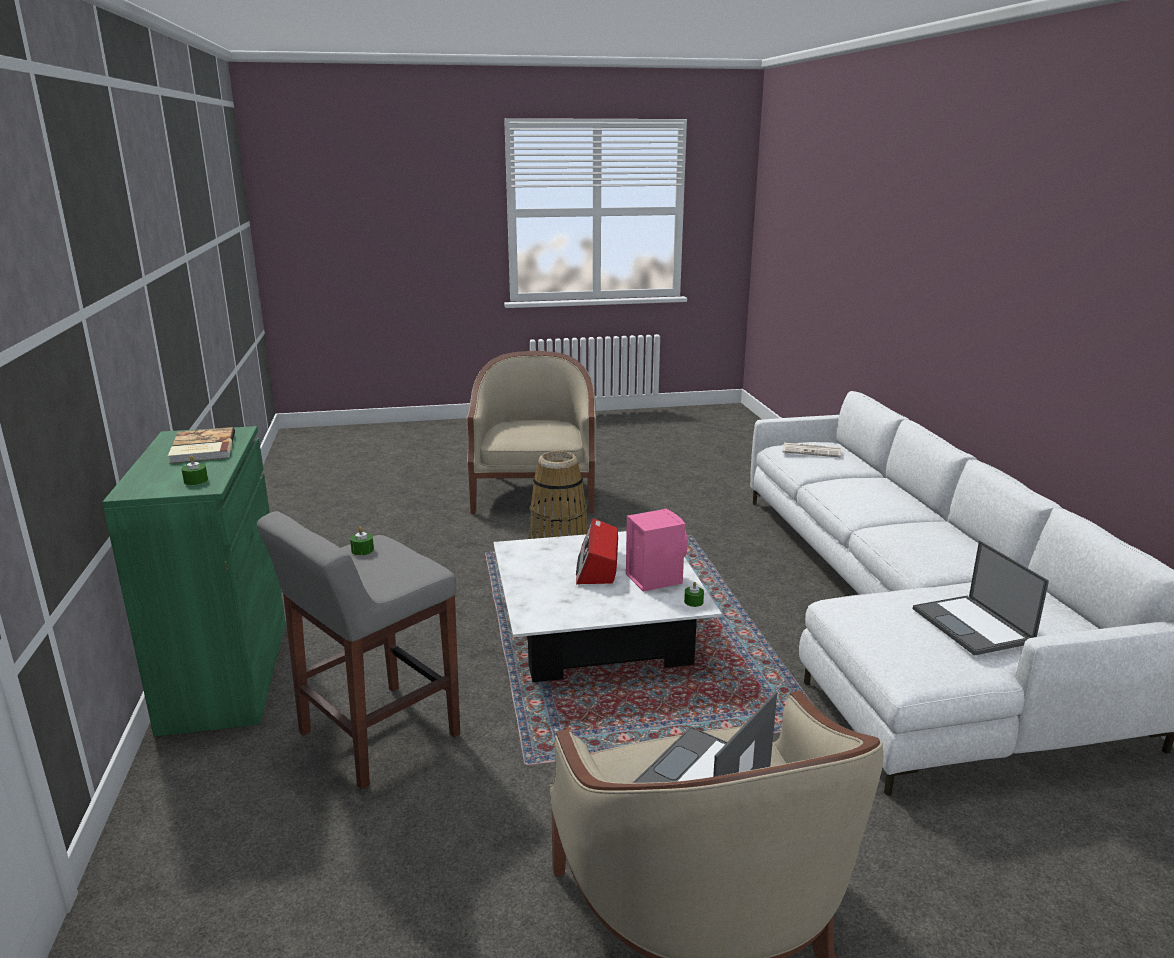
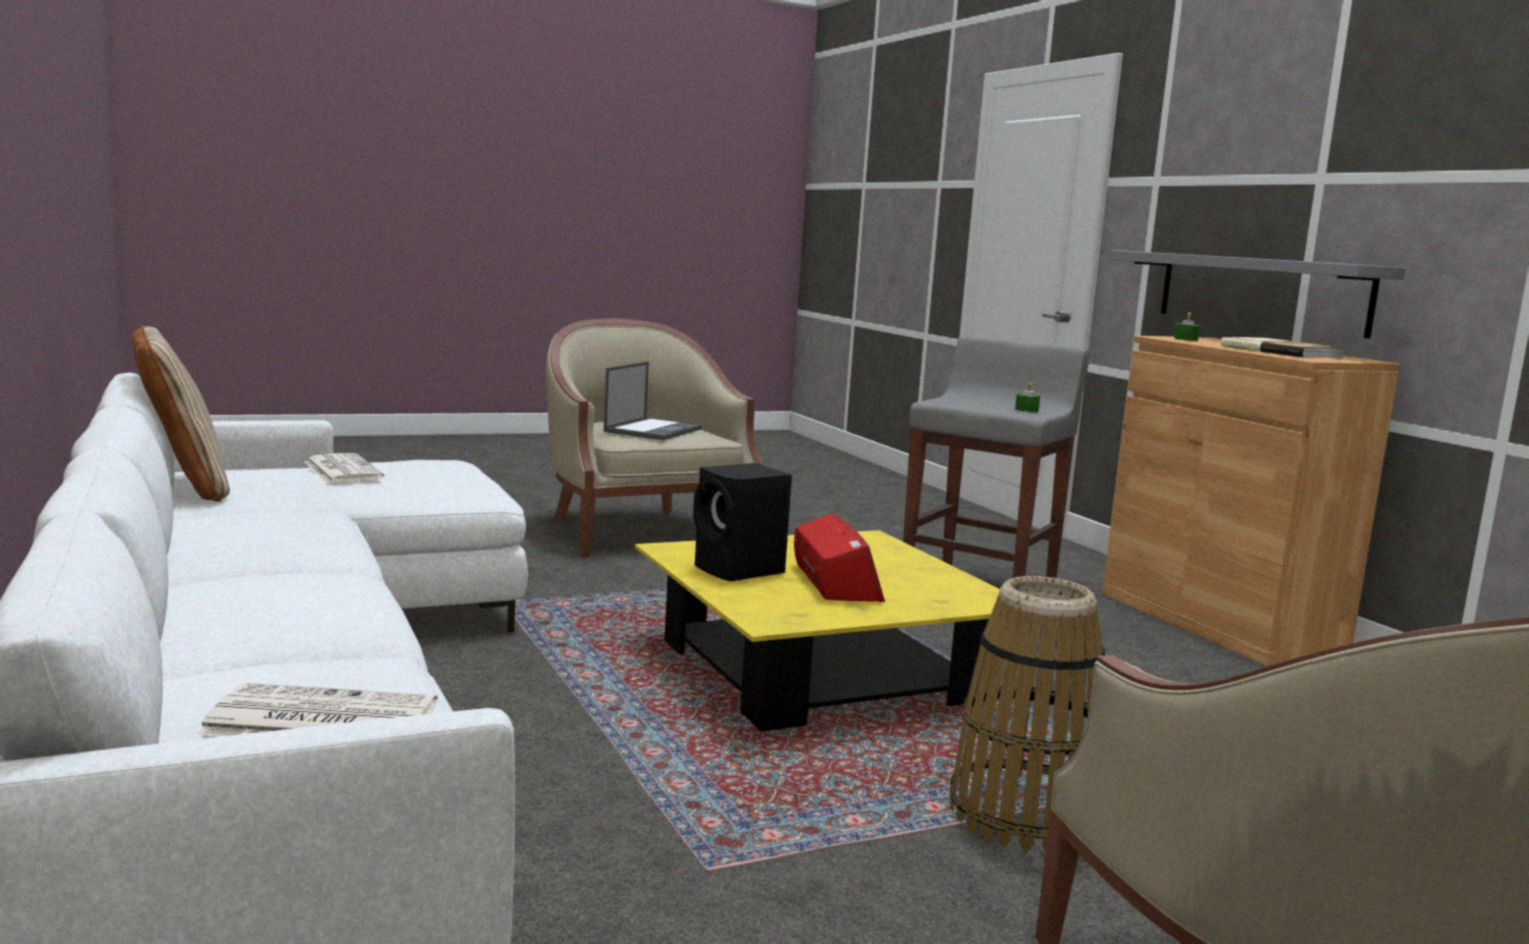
camera: 165 degrees right, 10 degrees down
(95, 437) = (1260, 292): none -> grey shelf
(226, 674) = (1218, 622): green cabinet -> brown cabinet
(599, 632) = (816, 671): white coffee table -> yellow coffee table
(653, 578) = (740, 571): pink speaker -> black speaker
(693, 602) = (674, 551): green candle -> none
(973, 626) = (341, 470): laptop -> newspaper
(1063, 608) = (182, 488): none -> beige pillow

